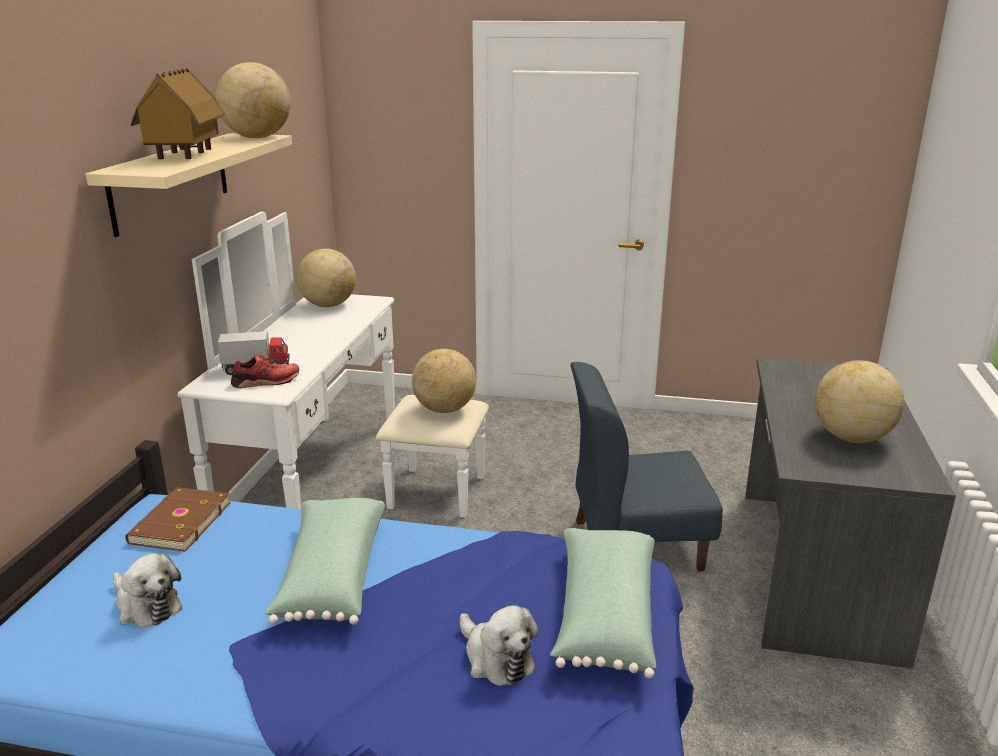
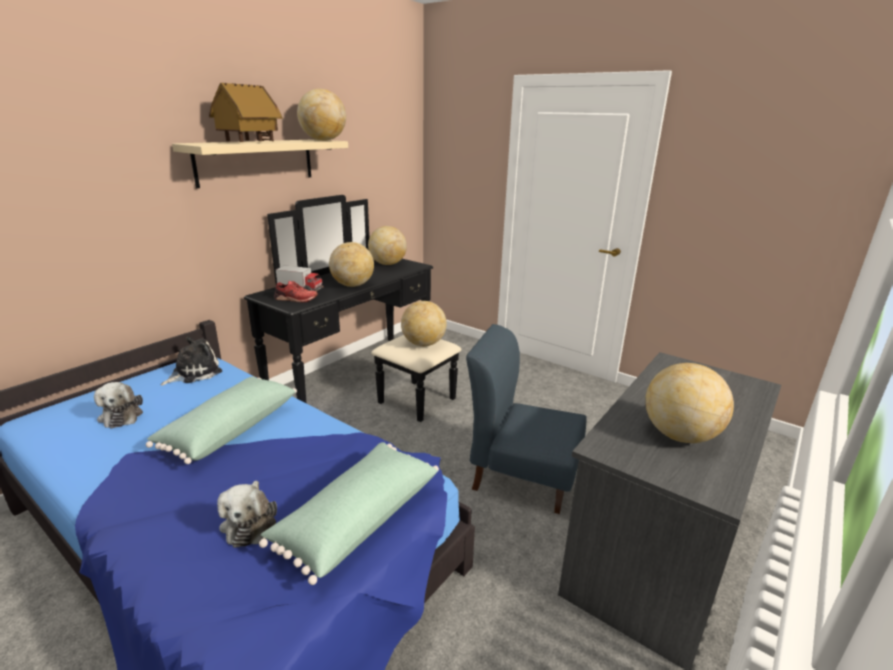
camera: 25 degrees right, 0 degrees up
(178, 523) = (194, 372): brown book -> plush toy
(321, 346) = (353, 285): none -> globe
(342, 480) = (367, 378): white dresser -> black dresser

